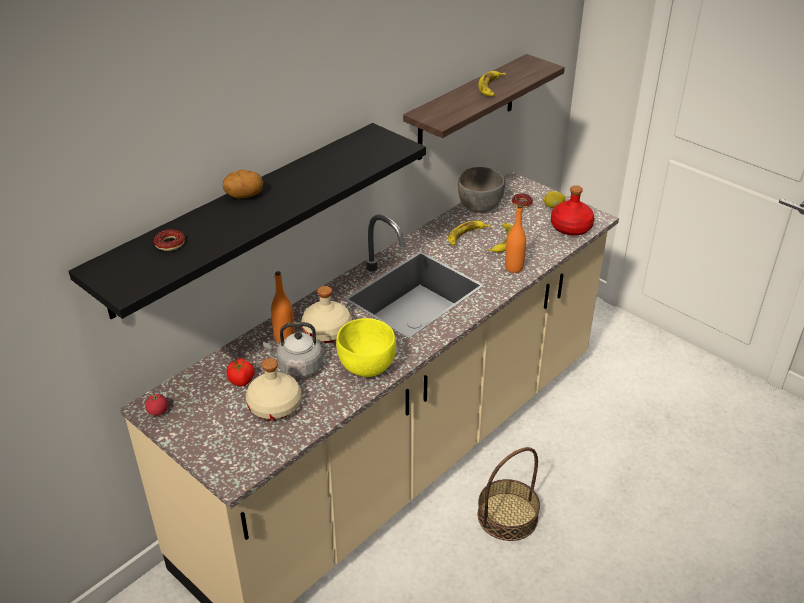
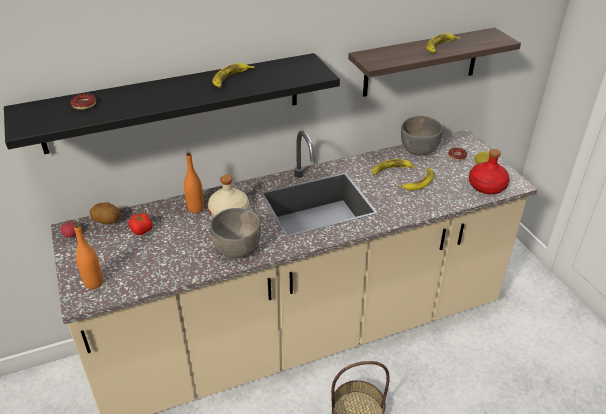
camera: 25 degrees right, 0 degrees up
(244, 196) = (168, 84): potato -> potato (107, 221)
(274, 406) = (149, 257): beige bottle -> none
(297, 367) = (188, 233): grey kettle -> none
(310, 173) = (231, 78): none -> banana
(367, 368) = (237, 250): yellow bowl -> grey bowl
(513, 268) = (412, 206): orange bottle -> orange bottle (94, 283)

